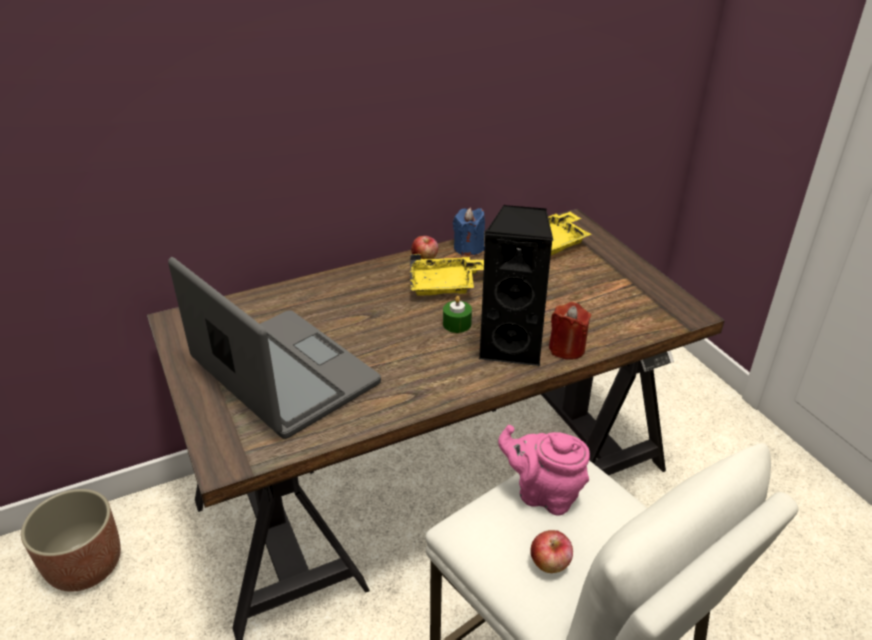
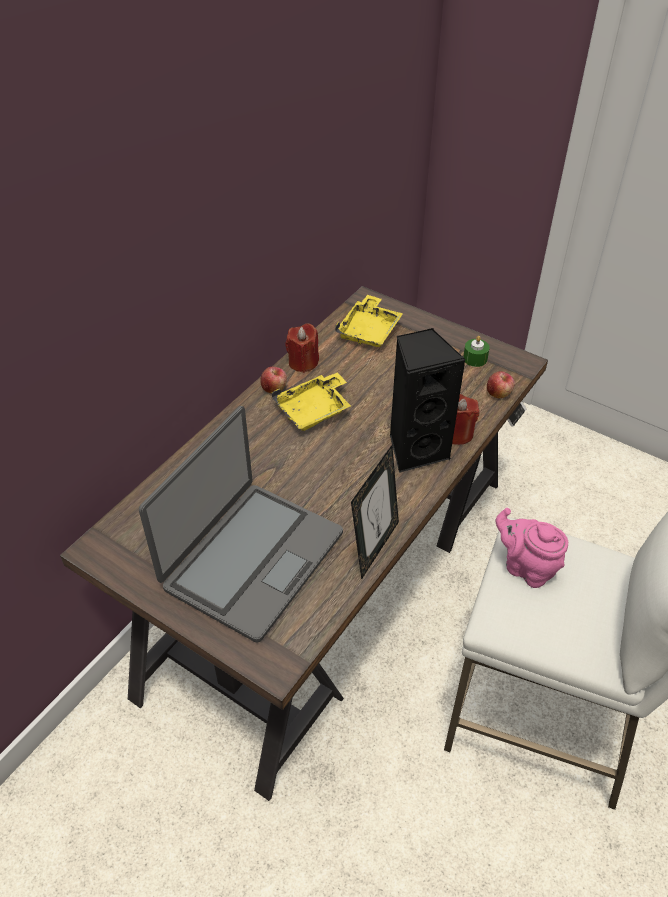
camera: 30 degrees left, 10 degrees up
(86, 566) = (72, 812): planter -> none
(283, 375) = (252, 559): laptop -> laptop turned 105 degrees clockwise
(399, 409) = (374, 547): none -> picture frame
(457, 324) = (355, 445): green candle -> green candle (475, 358)
(468, 248) = (303, 362): blue candle -> red candle
(543, 494) = (526, 567): pink teapot -> pink teapot turned 45 degrees clockwise
(550, 563) = (569, 619): apple -> apple (498, 393)

